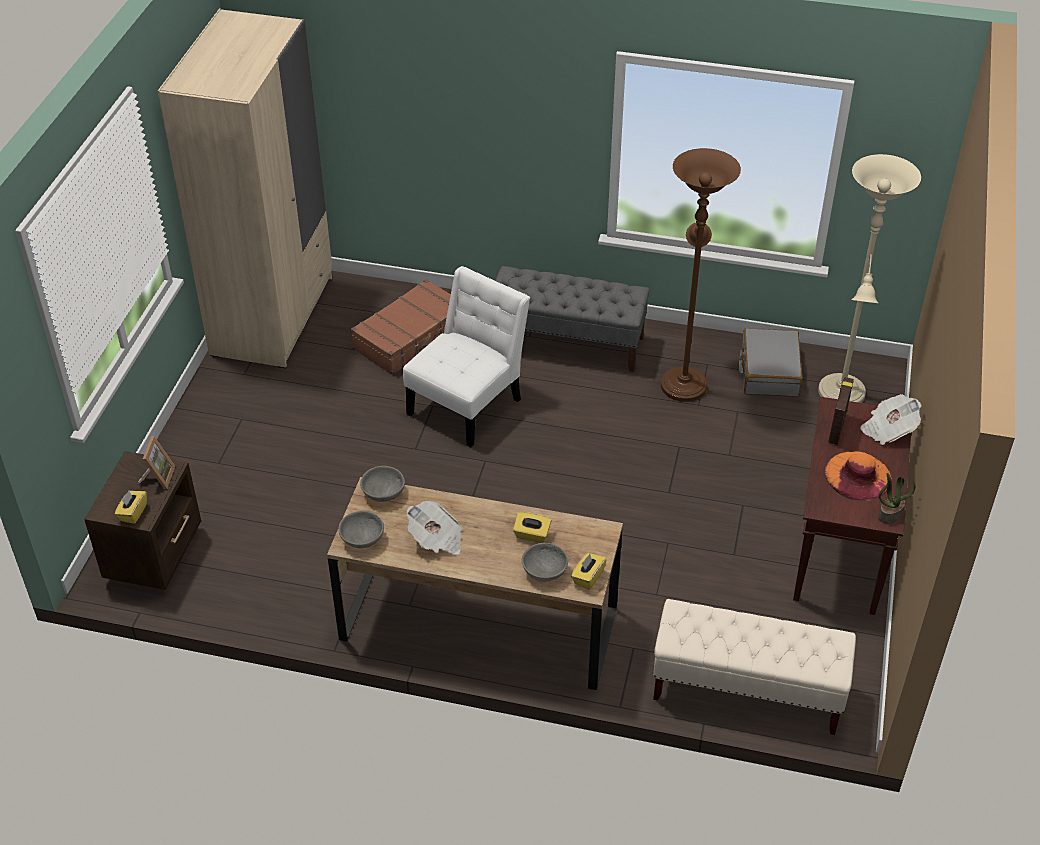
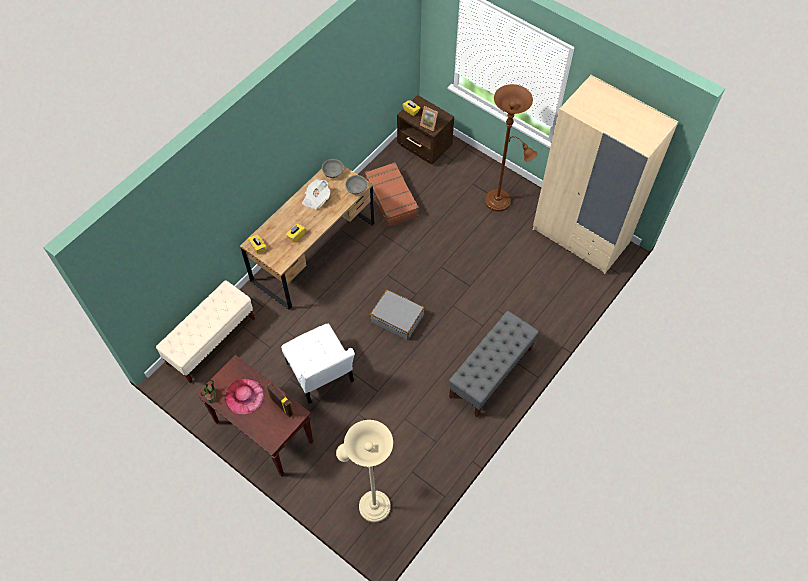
camera: 115 degrees right, 15 degrees up
(411, 337) = (532, 296): brown suitcase -> brown suitcase (391, 199)
(468, 403) = (463, 303): white chair -> white chair (321, 375)
(545, 571) = (272, 232): grey bowl -> none
(683, 381) = (428, 420): brown floor lamp -> brown floor lamp (500, 202)
(769, 371) = (412, 474): grey suitcase -> grey suitcase (397, 318)
(858, 475) = (244, 396): orange hat -> pink hat
(888, 429) = (266, 432): newspaper -> none

